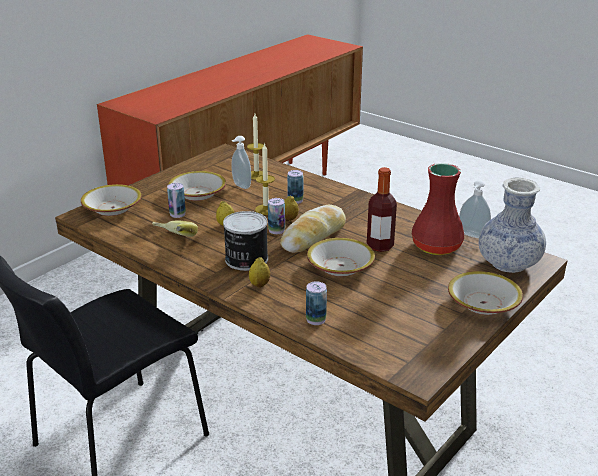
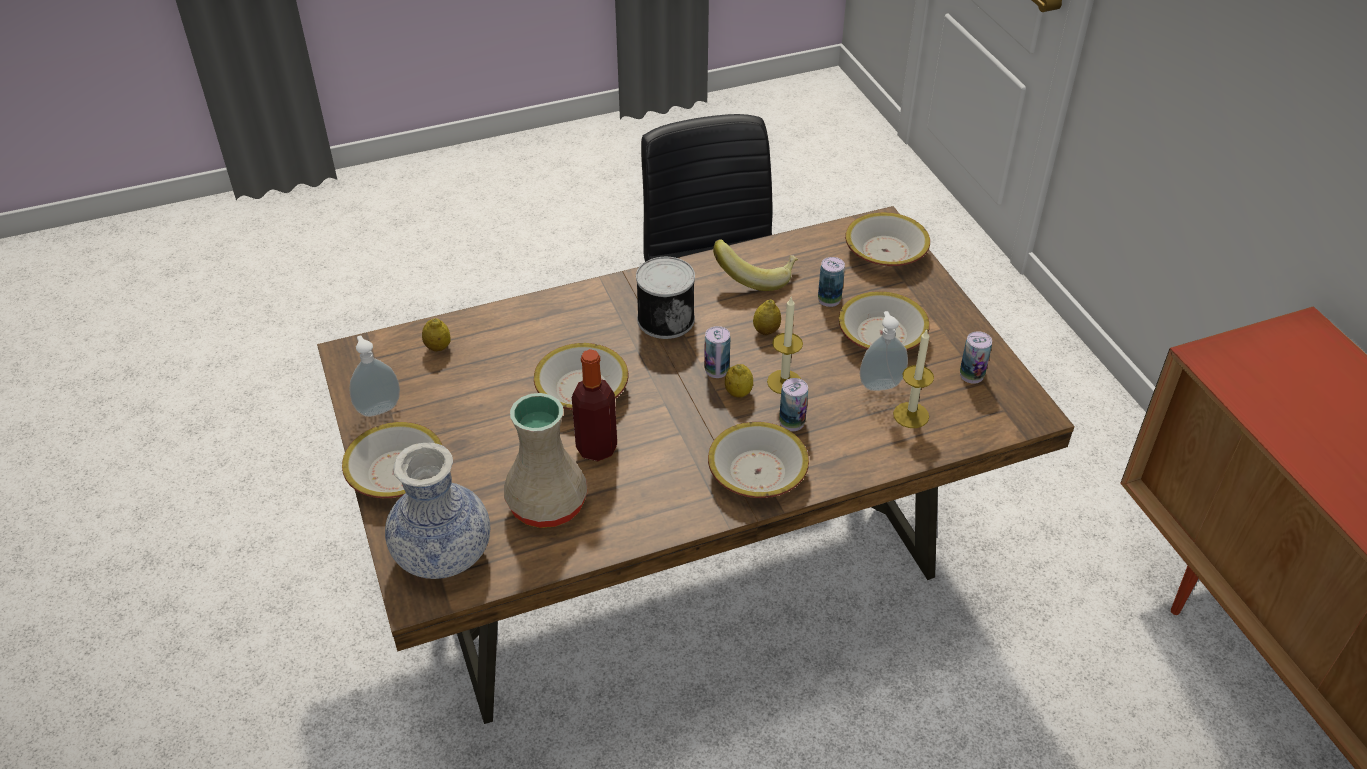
camera: 120 degrees right, 15 degrees up
(259, 284) = (602, 310): lemon -> lemon (438, 347)
(313, 236) = (674, 397): bread -> none
(316, 319) = (501, 325): can -> can (971, 375)
(341, 200) = (757, 472): none -> bowl
(436, 246) = (548, 506): red vase -> beige vase
(472, 236) = (540, 562): soap dispenser -> soap dispenser (378, 408)

